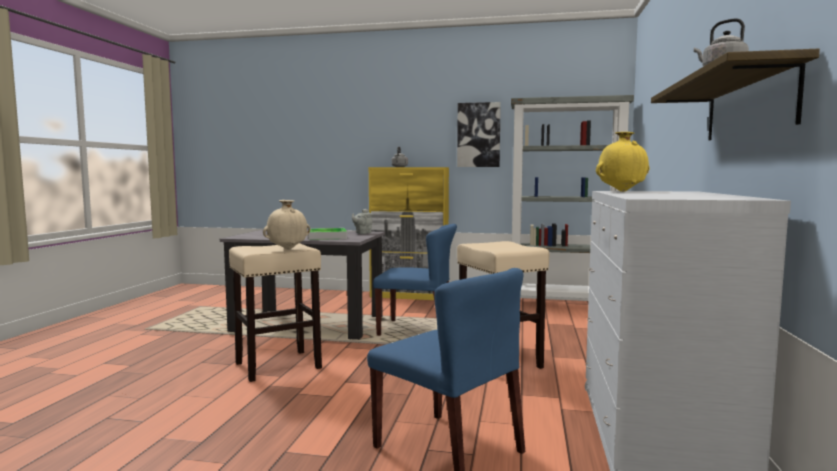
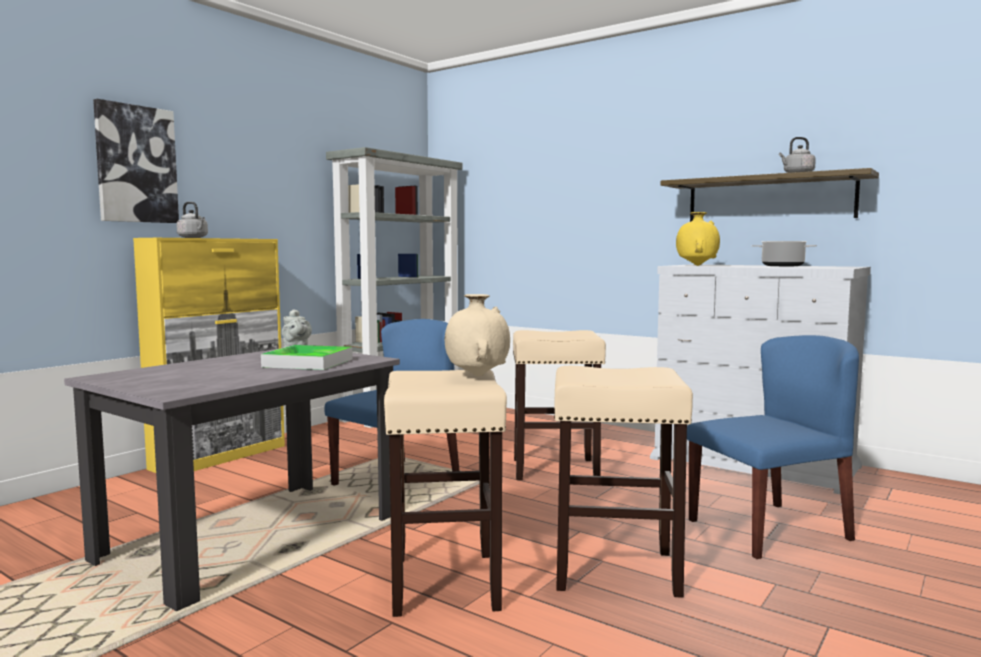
camera: 65 degrees left, 0 degrees up
(318, 401) = (613, 570): none -> beige stool
(478, 135) = (287, 192): picture -> picture (136, 164)
(688, 195) = (782, 266): none -> cooking pot

